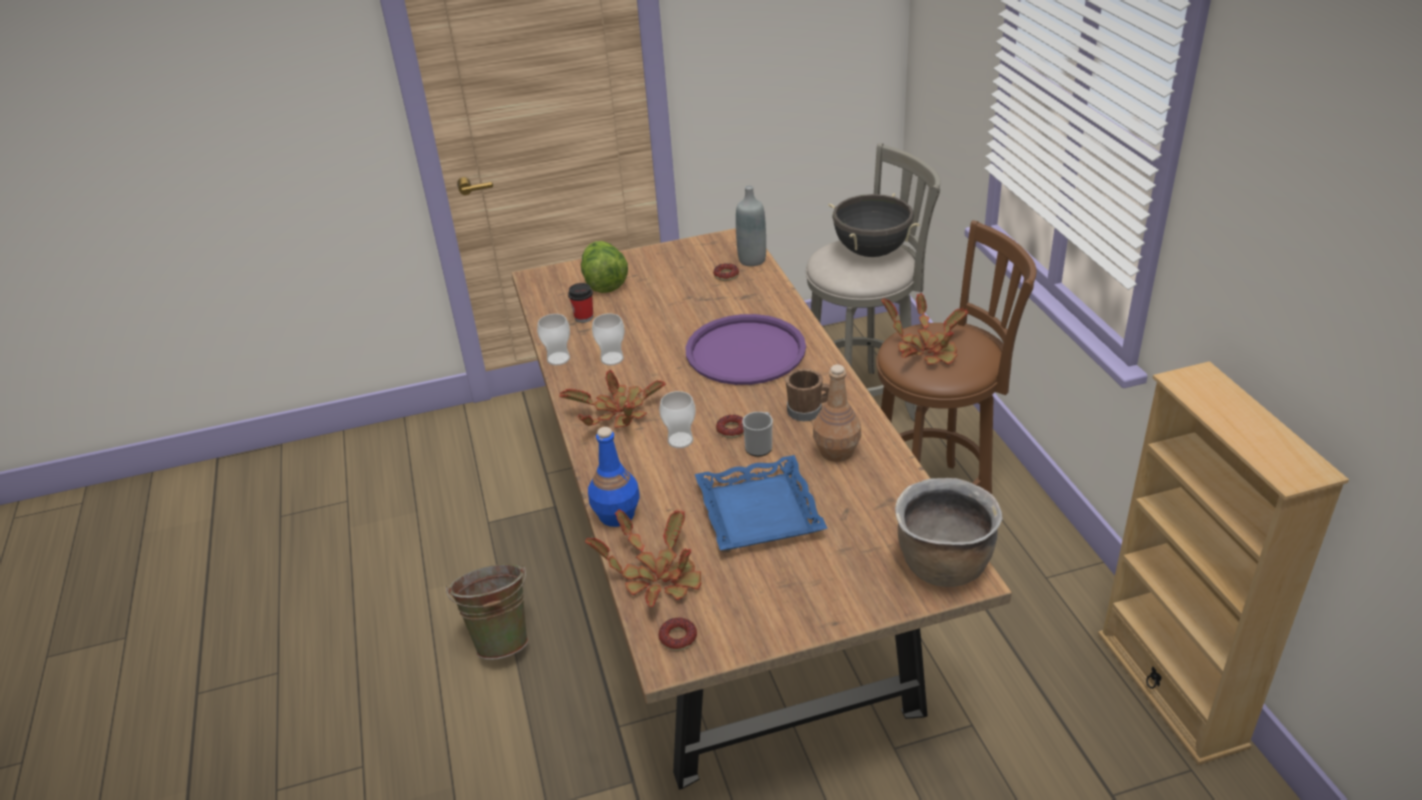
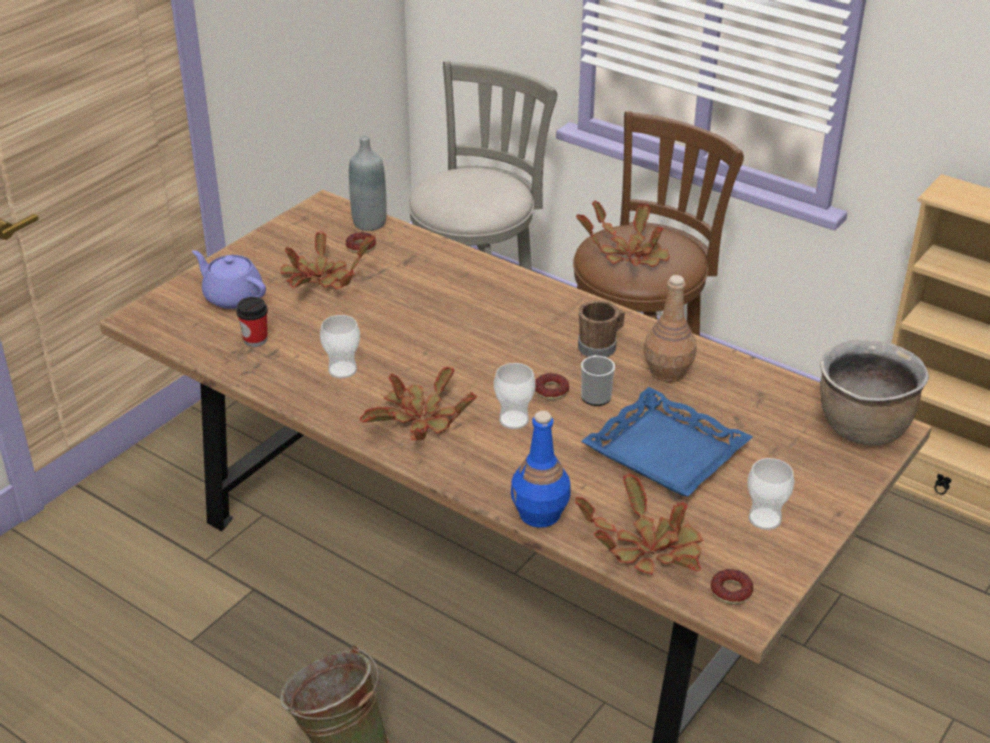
camera: 40 degrees left, 0 degrees up
(558, 359) = (281, 392): cup -> cup (764, 519)
(604, 283) = (232, 297): lettuce -> purple teapot
(671, 290) = (320, 280): none -> potted plant
(745, 351) = (473, 313): purple tray -> none
(871, 252) = (473, 181): black cooking pot -> none

